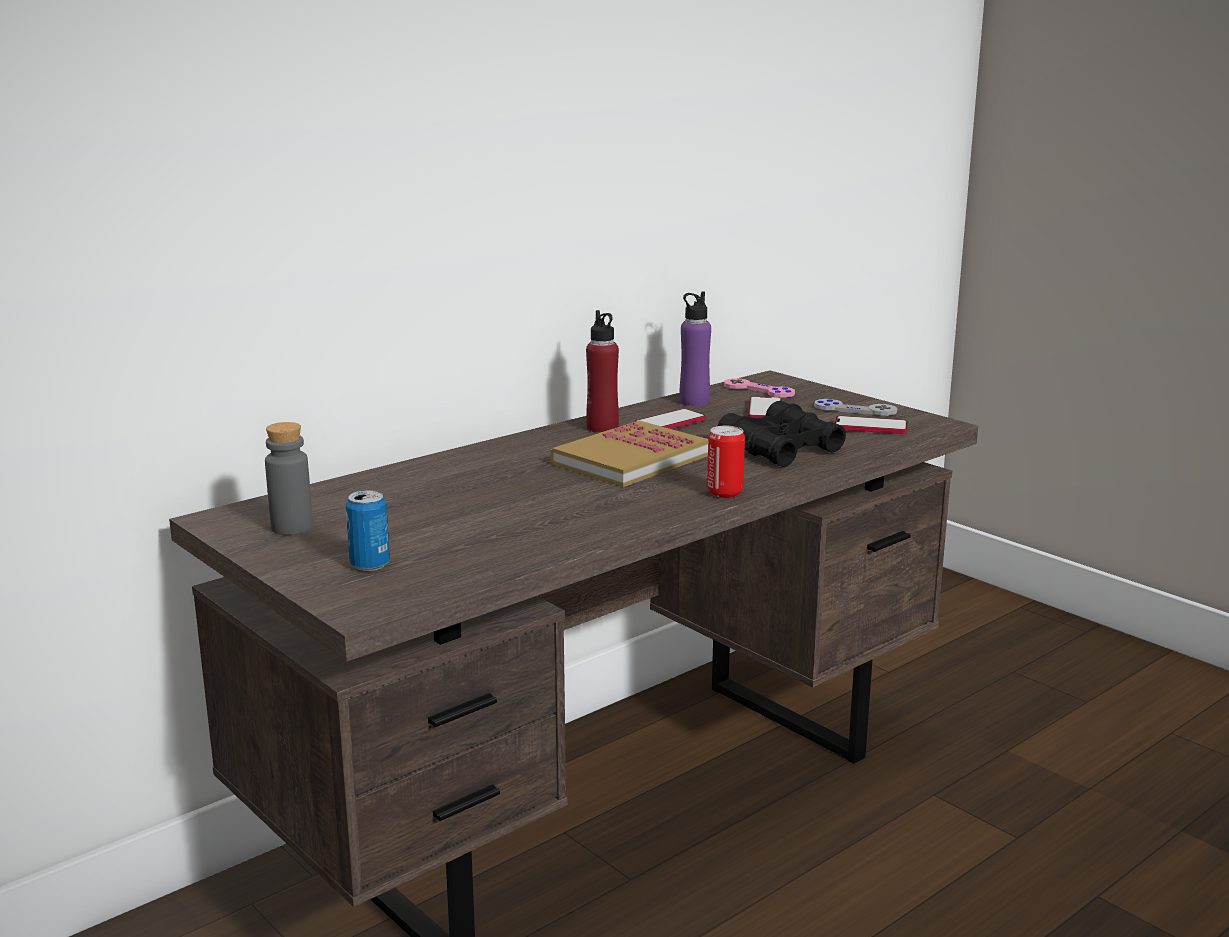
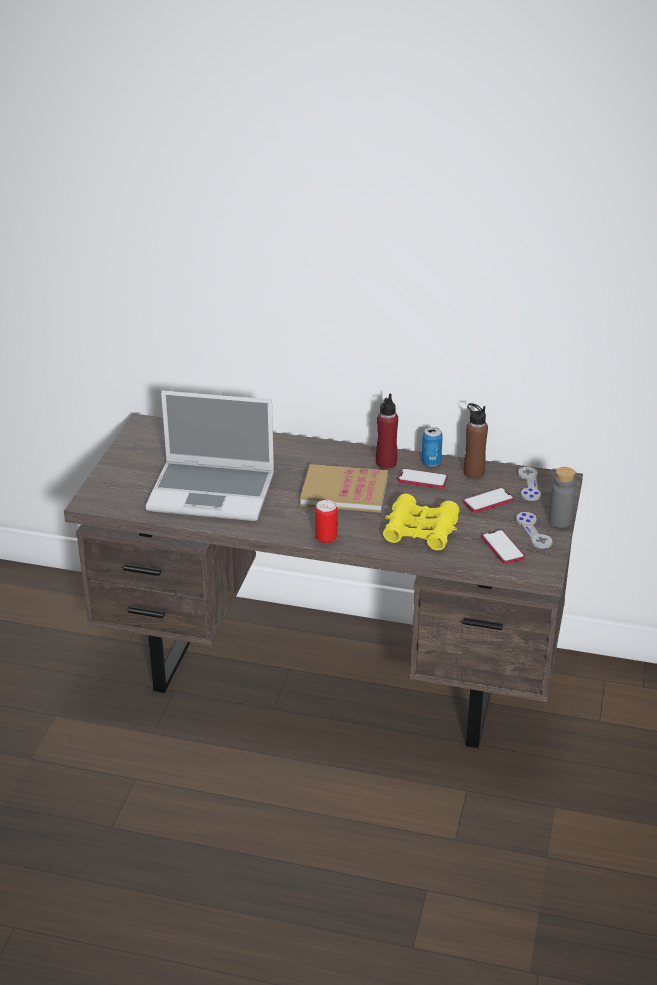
camera: 55 degrees right, 15 degrees up
(292, 527) = (153, 445): grey bottle -> grey bottle (560, 521)
(370, 565) = (133, 483): can -> can (431, 462)
(497, 523) = (213, 492): none -> laptop
(694, 402) = (473, 472): purple bottle -> brown bottle
(758, 390) = (529, 485): pink game controller -> grey game controller
(781, 449) = (420, 531): black binoculars -> yellow binoculars

